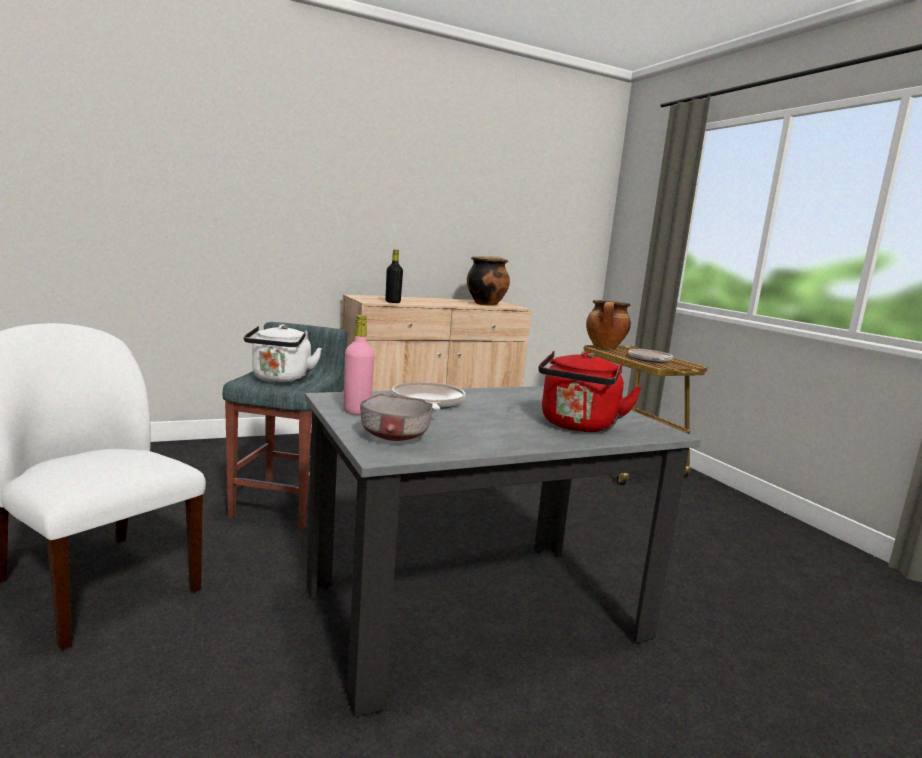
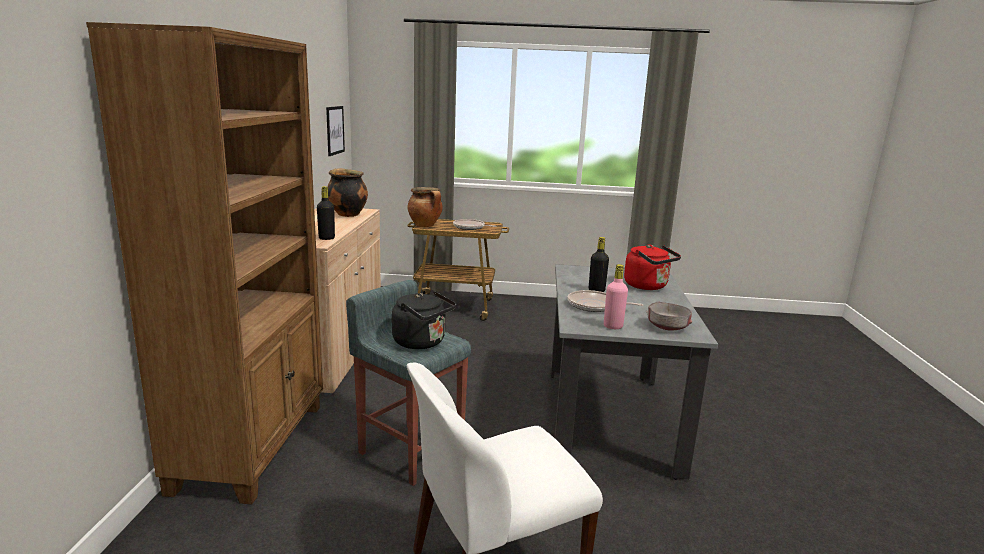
camera: 60 degrees left, 5 degrees up
(253, 449) = (253, 445): none -> brown bookcase
(280, 379) = (422, 343): white kettle -> black kettle
(496, 402) = (596, 290): none -> black bottle
(562, 233) = (335, 130): none -> picture

